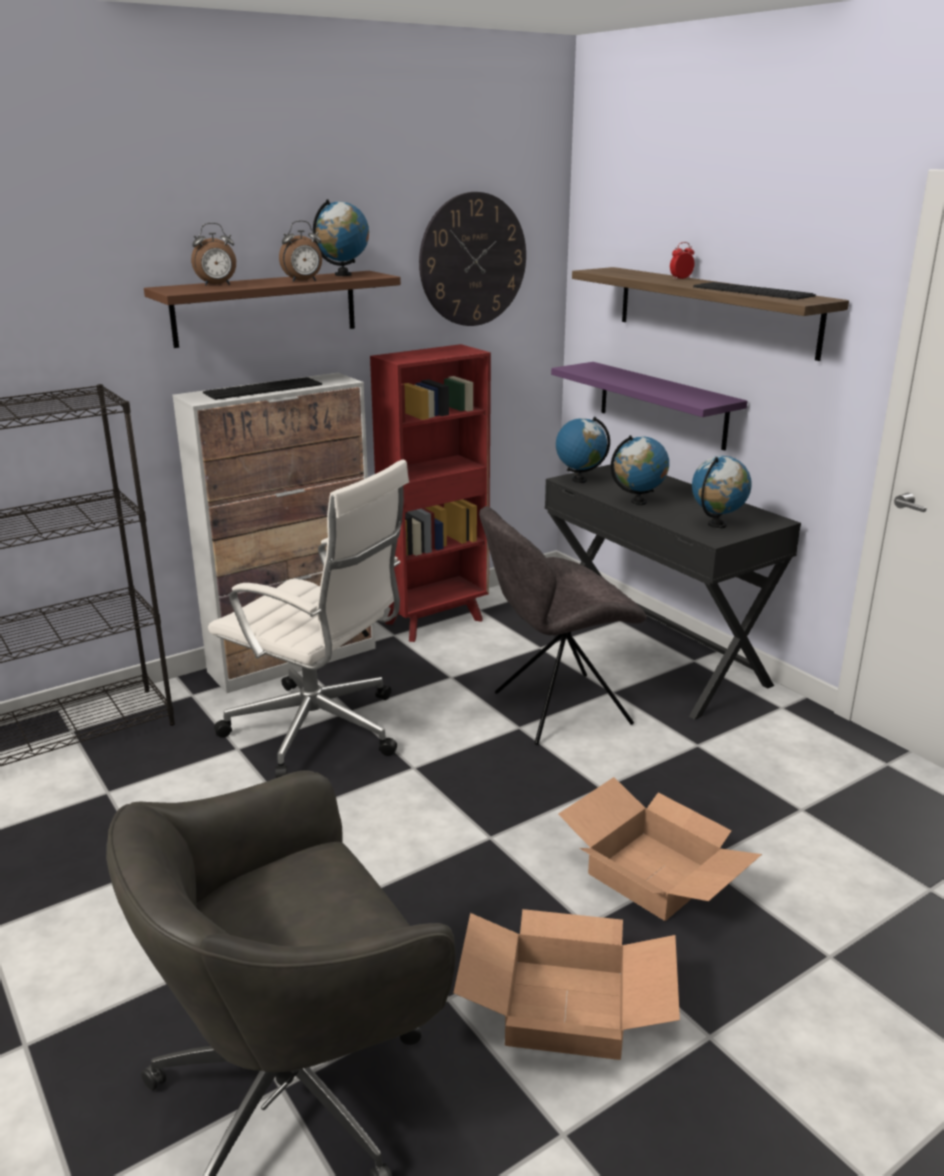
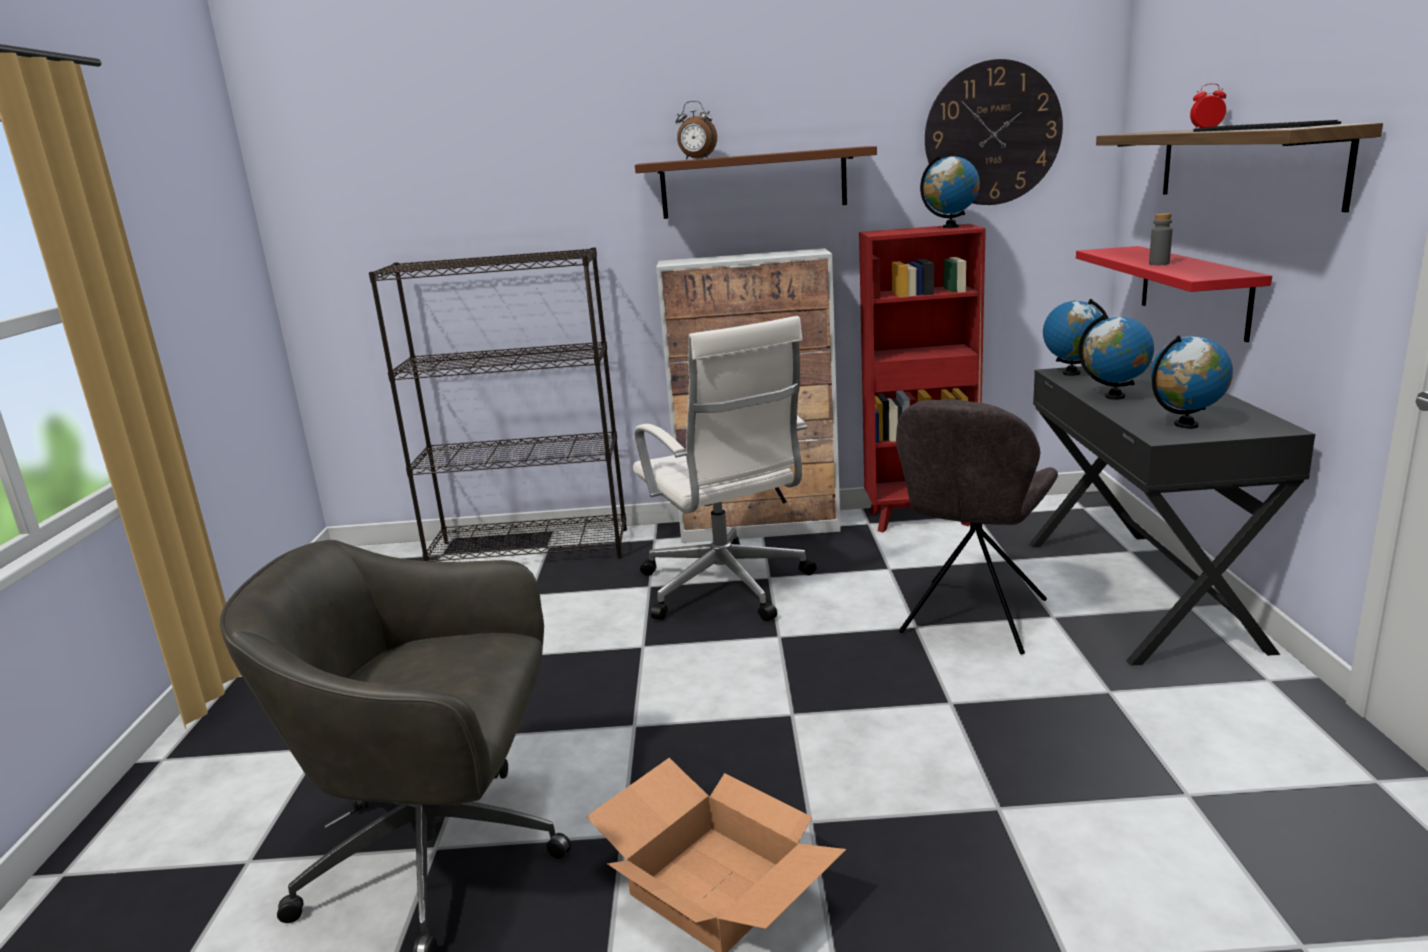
camera: 35 degrees right, 5 degrees down
(263, 389) = (735, 257): keyboard -> none
(303, 281) = (776, 153): alarm clock -> none
(343, 275) = (827, 148): globe -> globe (950, 227)
(556, 709) = (972, 619): grey chair -> grey chair turned 75 degrees counterclockwise
(647, 386) = (1159, 263): none -> grey bottle
(655, 874) = (930, 801): cardboard box -> none
(662, 405) = (1193, 290): purple shelf -> red shelf

